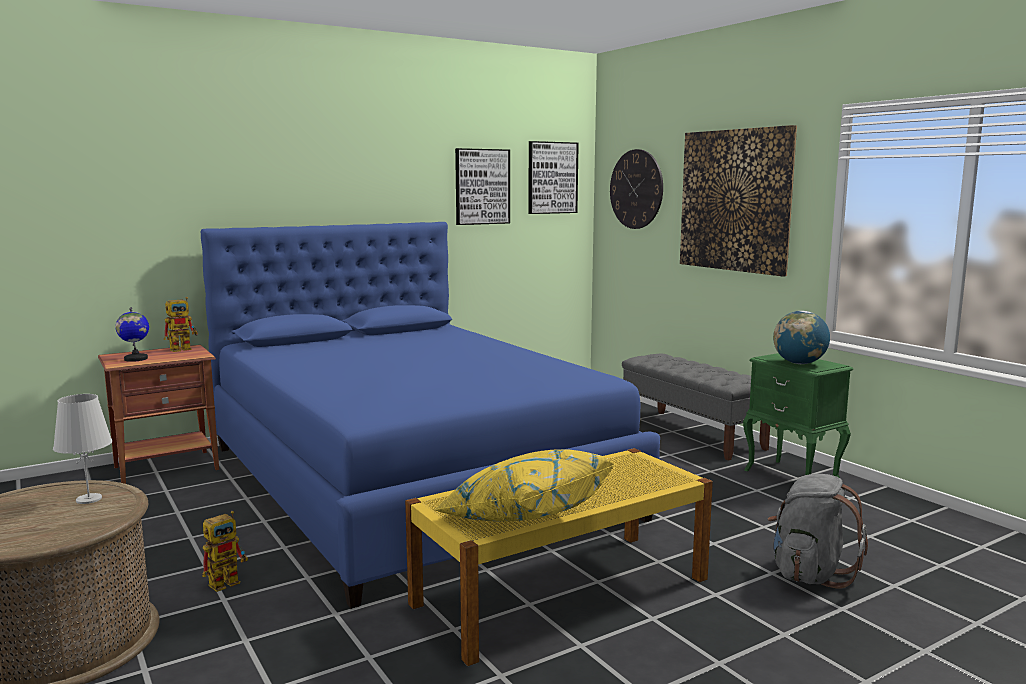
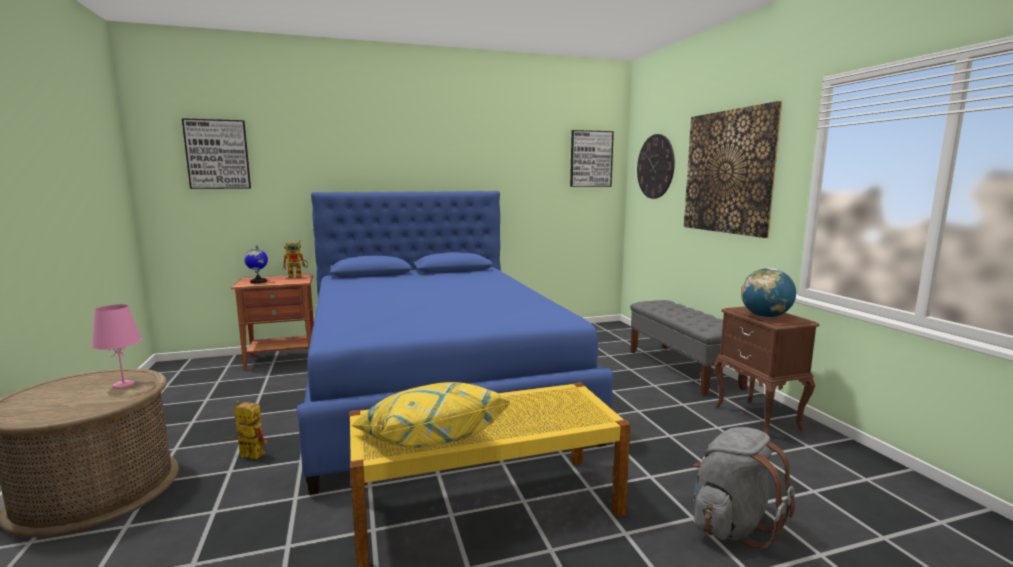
camera: 15 degrees right, 0 degrees up
(89, 499) = (124, 384): white table lamp -> pink table lamp
(229, 581) = (246, 455): toy robot -> toy robot turned 135 degrees counterclockwise
(482, 186) = (531, 165): picture -> picture (218, 154)
(792, 477) = (757, 418): green nightstand -> brown nightstand

